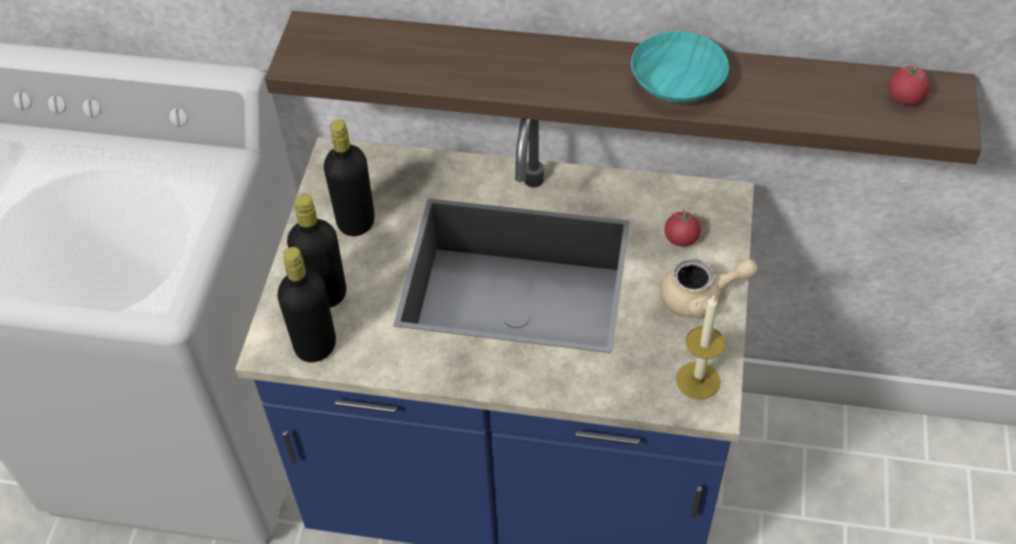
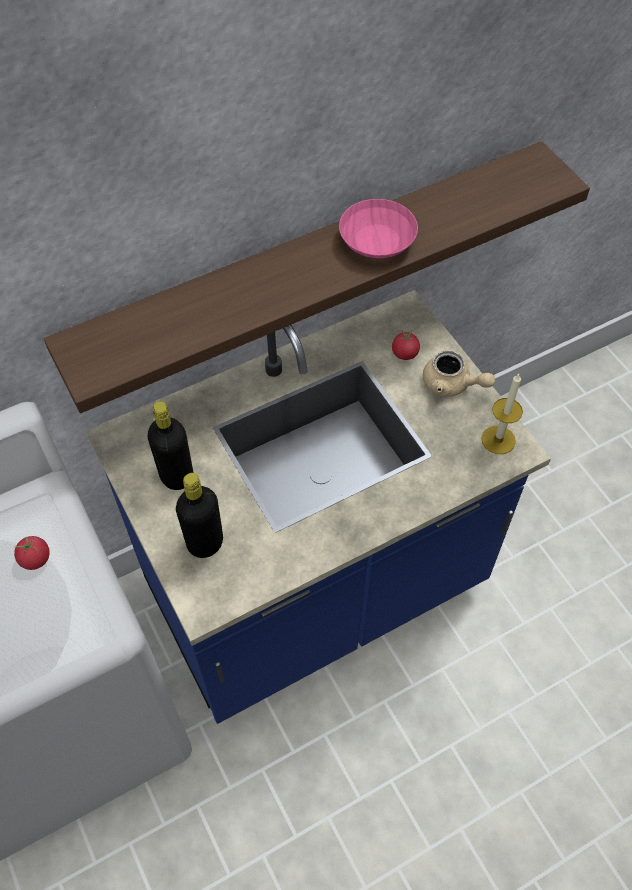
camera: 40 degrees left, 5 degrees up
(315, 346) = (234, 583): black bottle -> none
(678, 81) = (376, 240): turquoise bowl -> pink bowl
(701, 298) = (452, 385): beige teapot -> beige teapot turned 75 degrees clockwise
(905, 97) = (519, 177): tomato -> tomato (35, 559)

